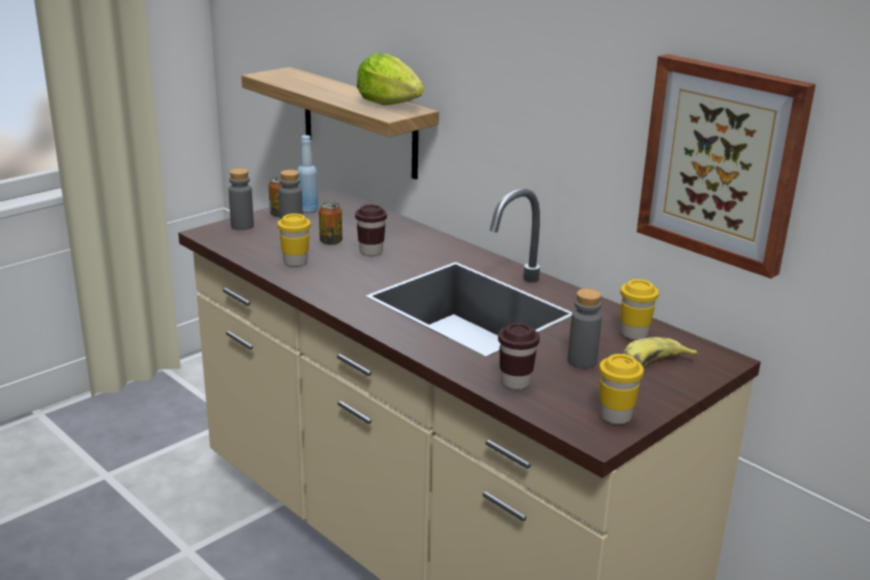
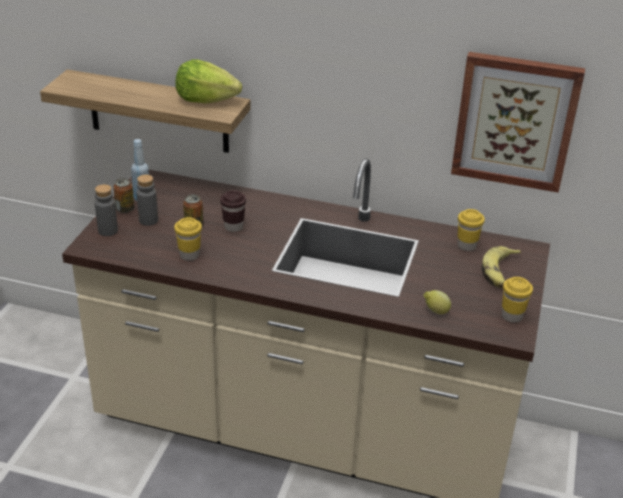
camera: 30 degrees left, 10 degrees up
(515, 383) = (435, 311): brown cup -> lemon
(582, 361) = (457, 279): grey bottle -> none

